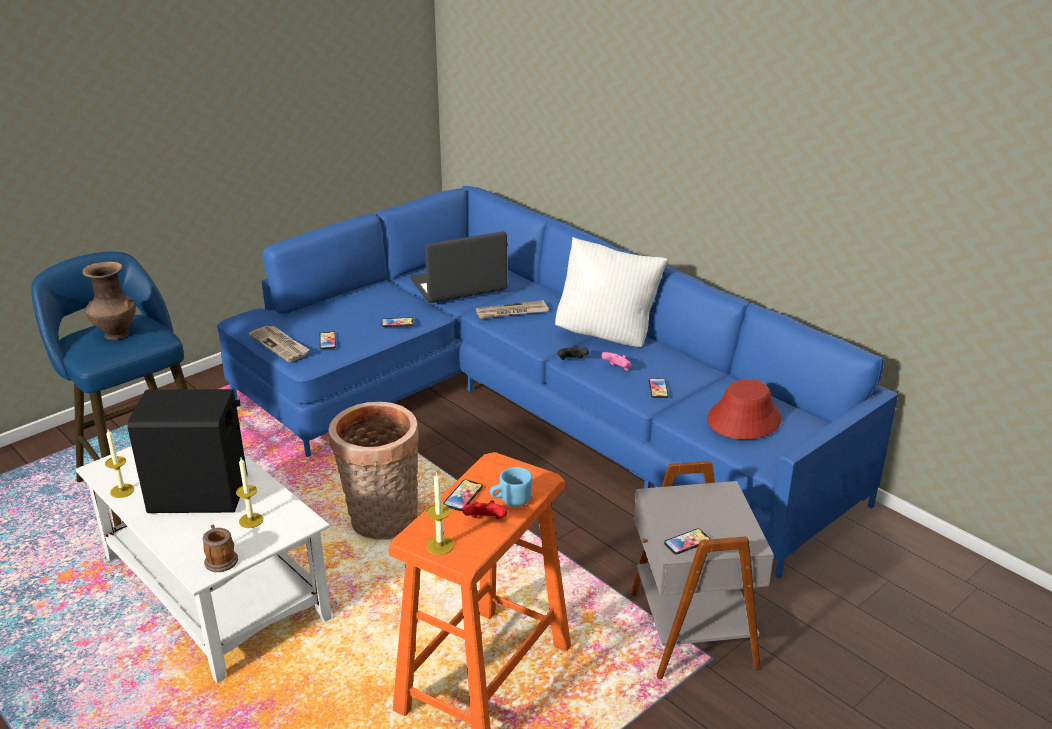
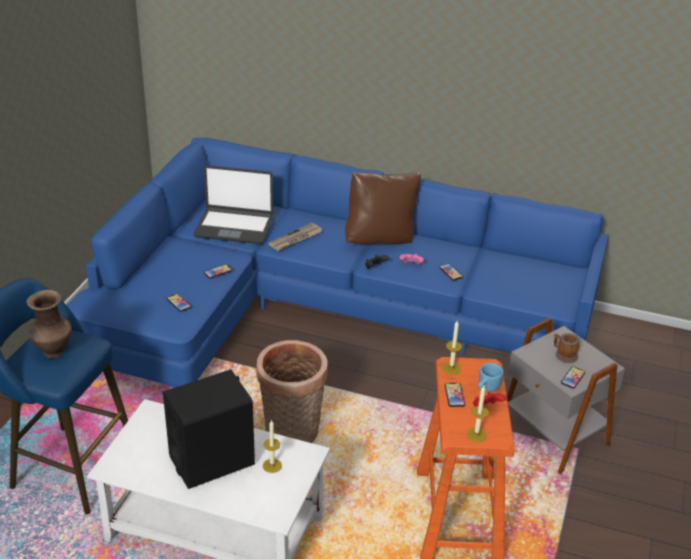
camera: 30 degrees left, 5 degrees up
(122, 491) = (147, 479): candle -> candle (451, 368)
(220, 559) = (280, 502): mug -> mug (564, 355)
(280, 345) = (144, 317): newspaper -> none
(459, 286) = (234, 226): laptop -> laptop turned 120 degrees counterclockwise
(607, 335) = (380, 239): white pillow -> brown pillow
(743, 419) = (522, 279): red hat -> none

